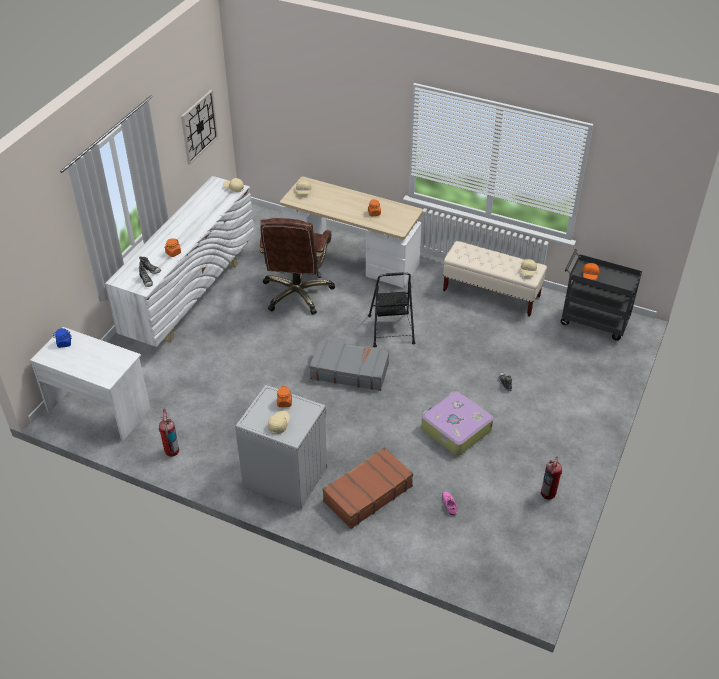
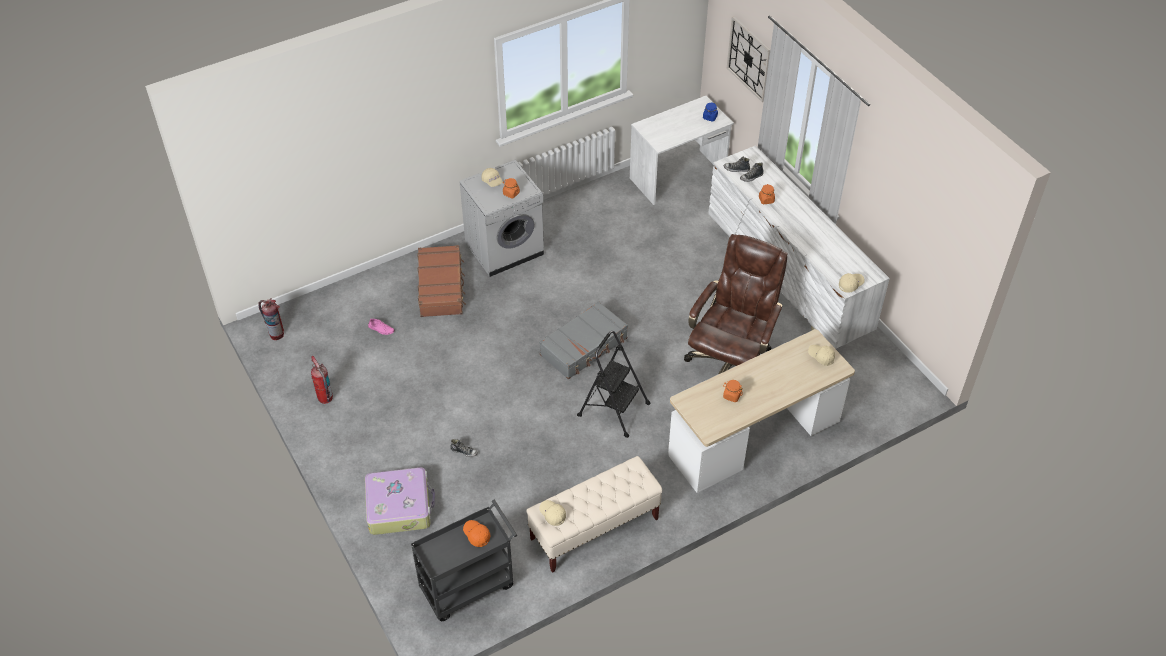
camera: 125 degrees right, 5 degrees up
(171, 451) = (593, 199): fire extinguisher -> fire extinguisher (276, 334)
(199, 126) = (927, 239): wall clock -> wall clock (749, 58)
(297, 292) = (730, 364): brown office chair -> brown office chair turned 75 degrees clockwise
(455, 429) = (448, 380): suitcase -> suitcase (399, 506)

